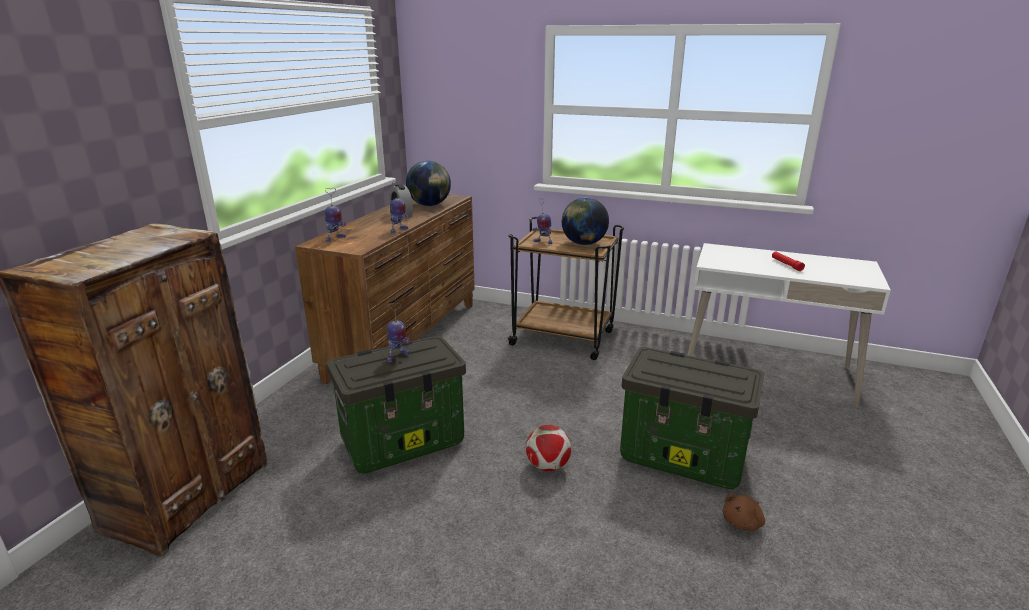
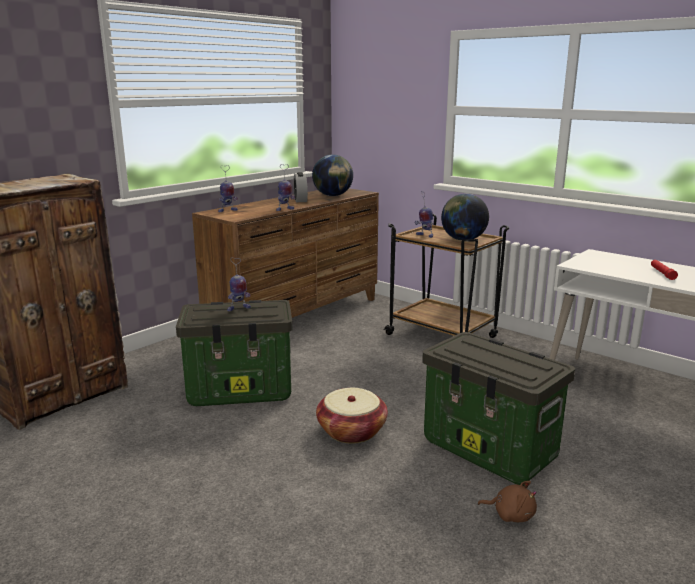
camera: 20 degrees right, 5 degrees down
(548, 466) = (351, 431): football -> basket
(743, 522) = (511, 514): brown plush toy -> brown plush toy turned 135 degrees counterclockwise

